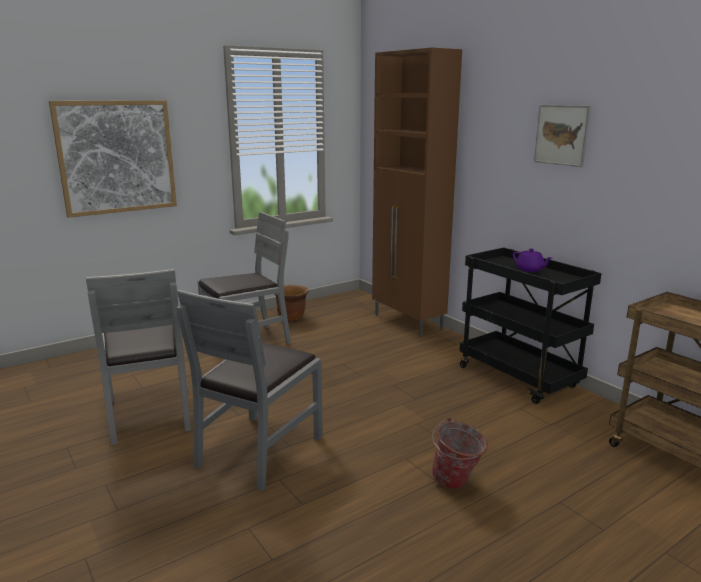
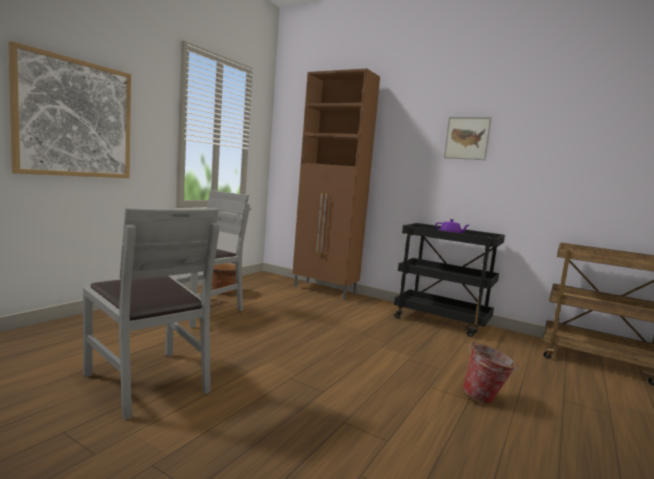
camera: 25 degrees left, 10 degrees down
(259, 450) = (298, 399): grey chair -> none

